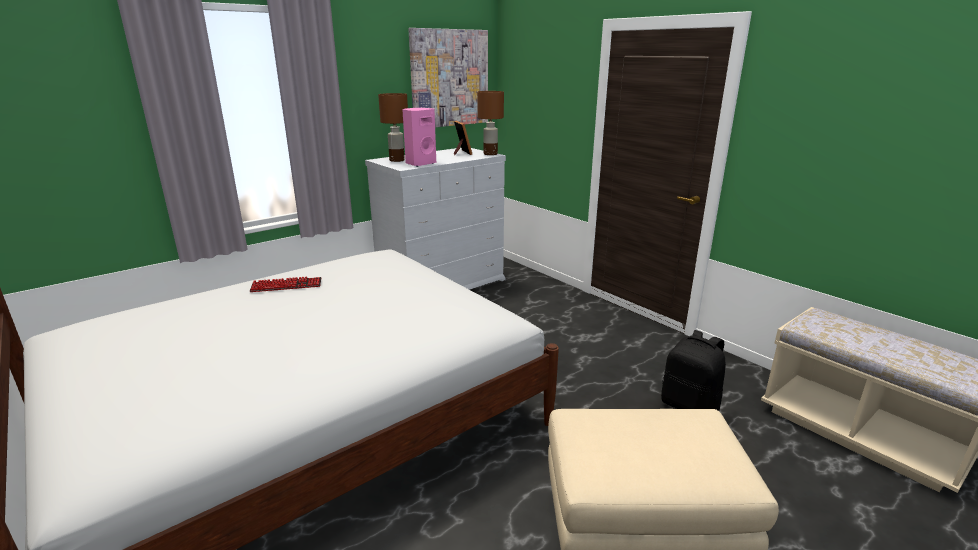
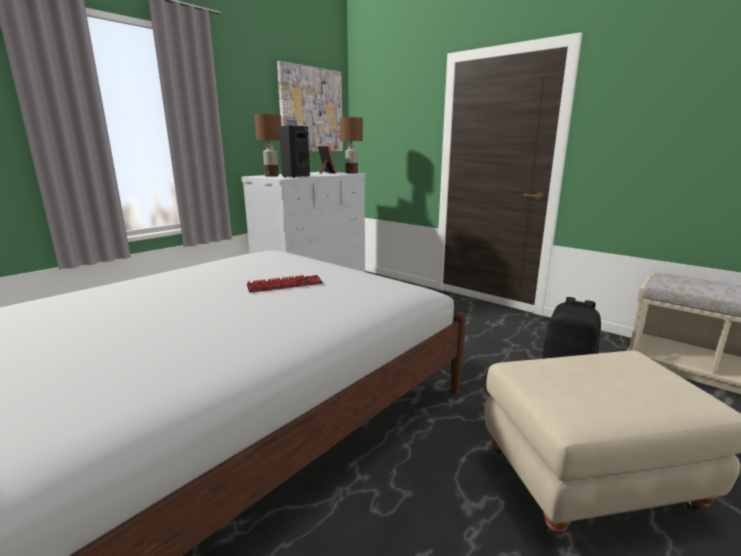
camera: 10 degrees left, 5 degrees down
(286, 286) = (185, 276): keyboard -> keyboard (285, 285)
(420, 163) = (295, 177): pink speaker -> black speaker

